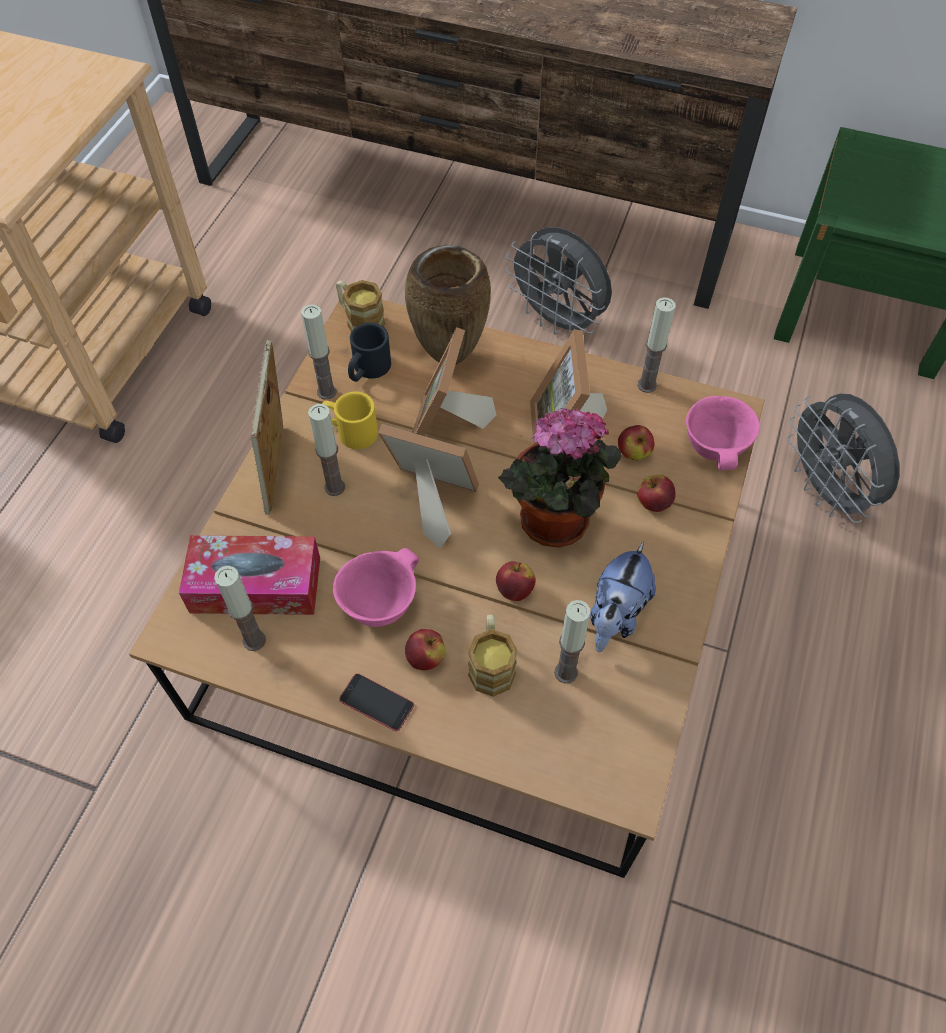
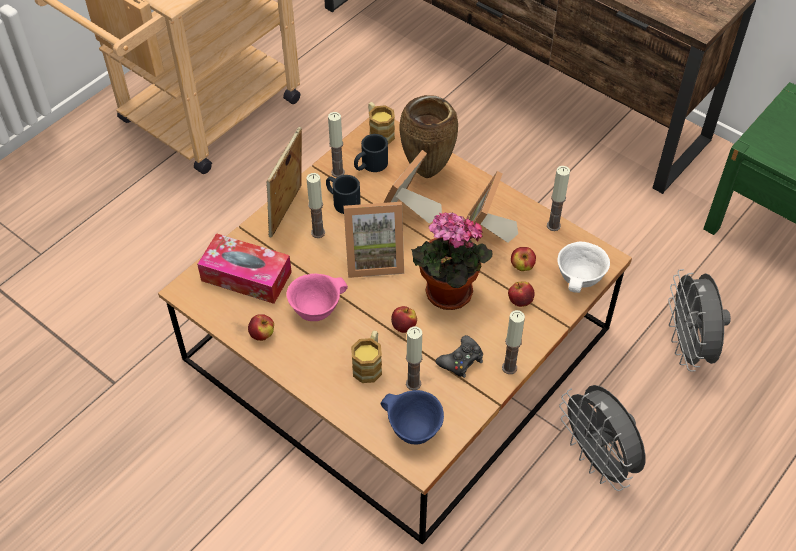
camera: 20 degrees right, 5 degrees down
(254, 640) = (232, 307): candle -> candle (509, 367)
(350, 431) = (342, 201): yellow mug -> black mug
(376, 702) = (290, 364): phone -> none
(426, 658) = (331, 349): apple -> apple (262, 335)
(429, 501) = (374, 258): picture frame -> picture frame turned 135 degrees clockwise
(558, 321) = (543, 173): grey fan -> grey fan (598, 460)
(597, 745) = (413, 430): none -> blue bowl
(615, 615) = (461, 360): plush toy -> black game controller
(716, 449) = (580, 280): pink bowl -> white bowl

